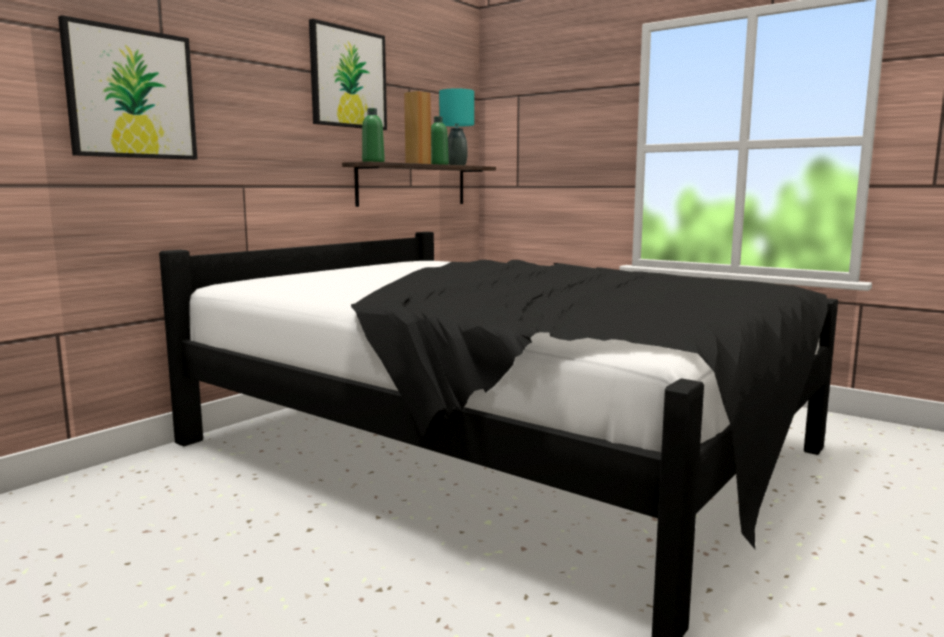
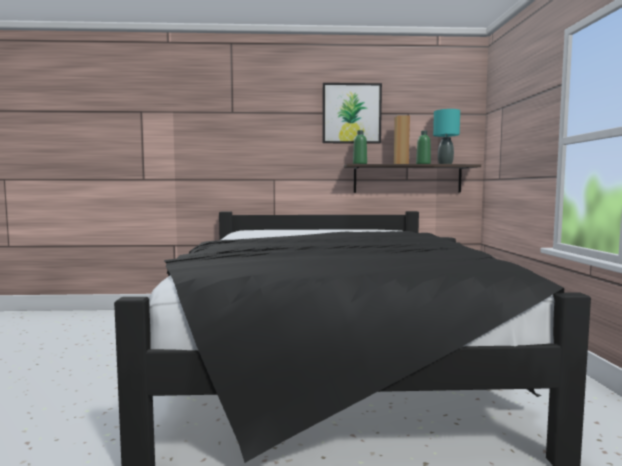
camera: 50 degrees right, 5 degrees down
(131, 94) = (213, 136): picture -> none

